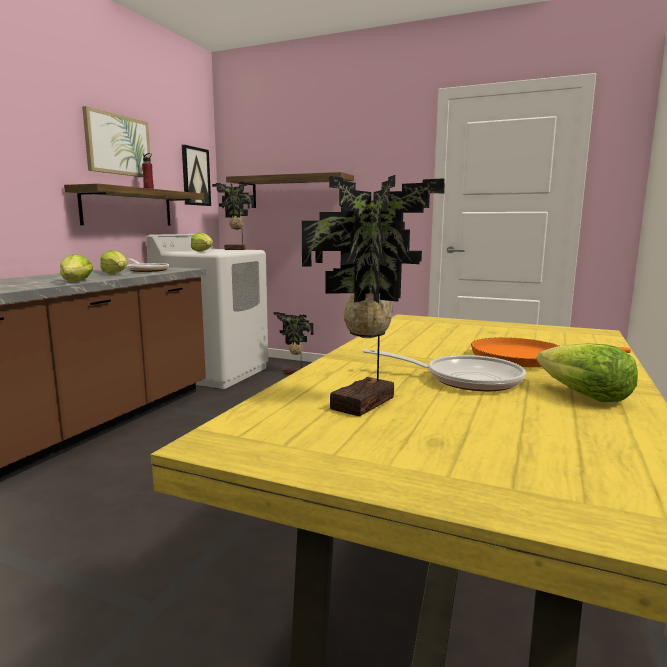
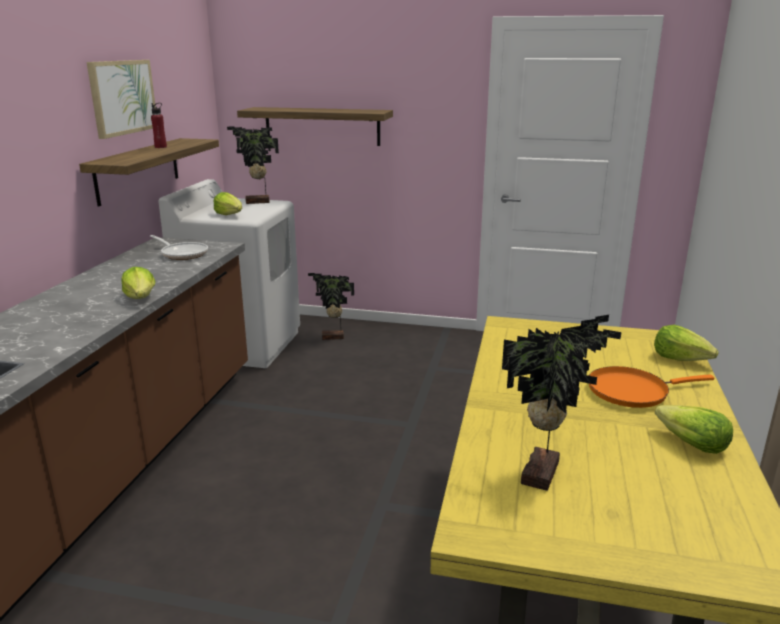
camera: 10 degrees left, 10 degrees up
(116, 273) = (158, 268): lettuce -> lettuce (680, 359)
(195, 176) = (196, 109): picture -> none
(464, 379) = (599, 430): frying pan -> none

